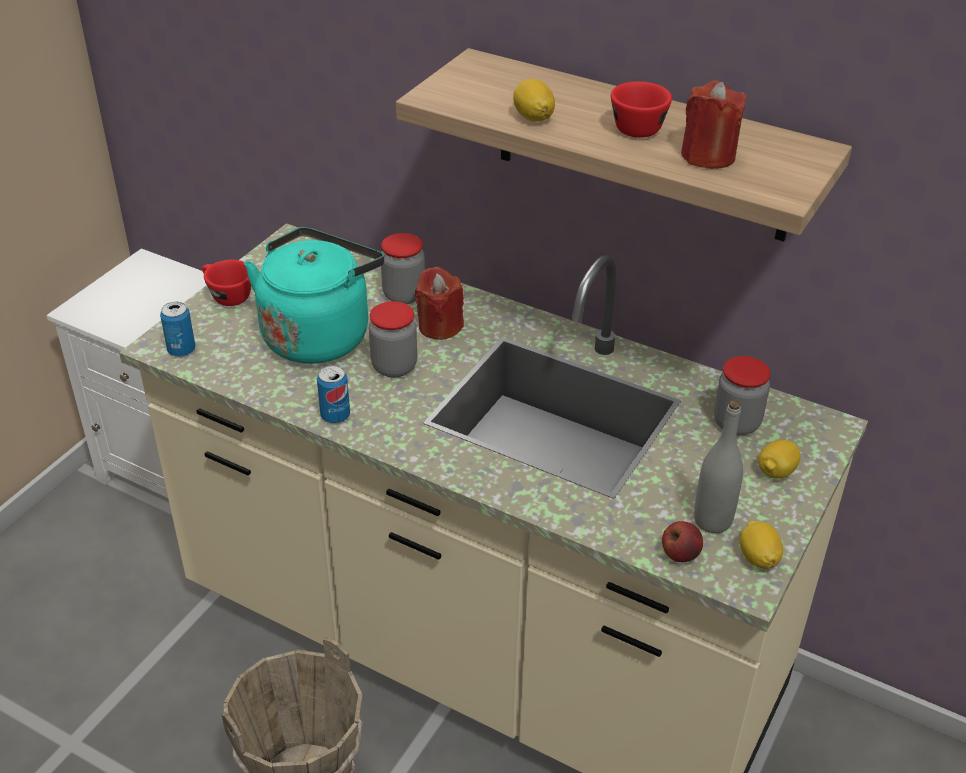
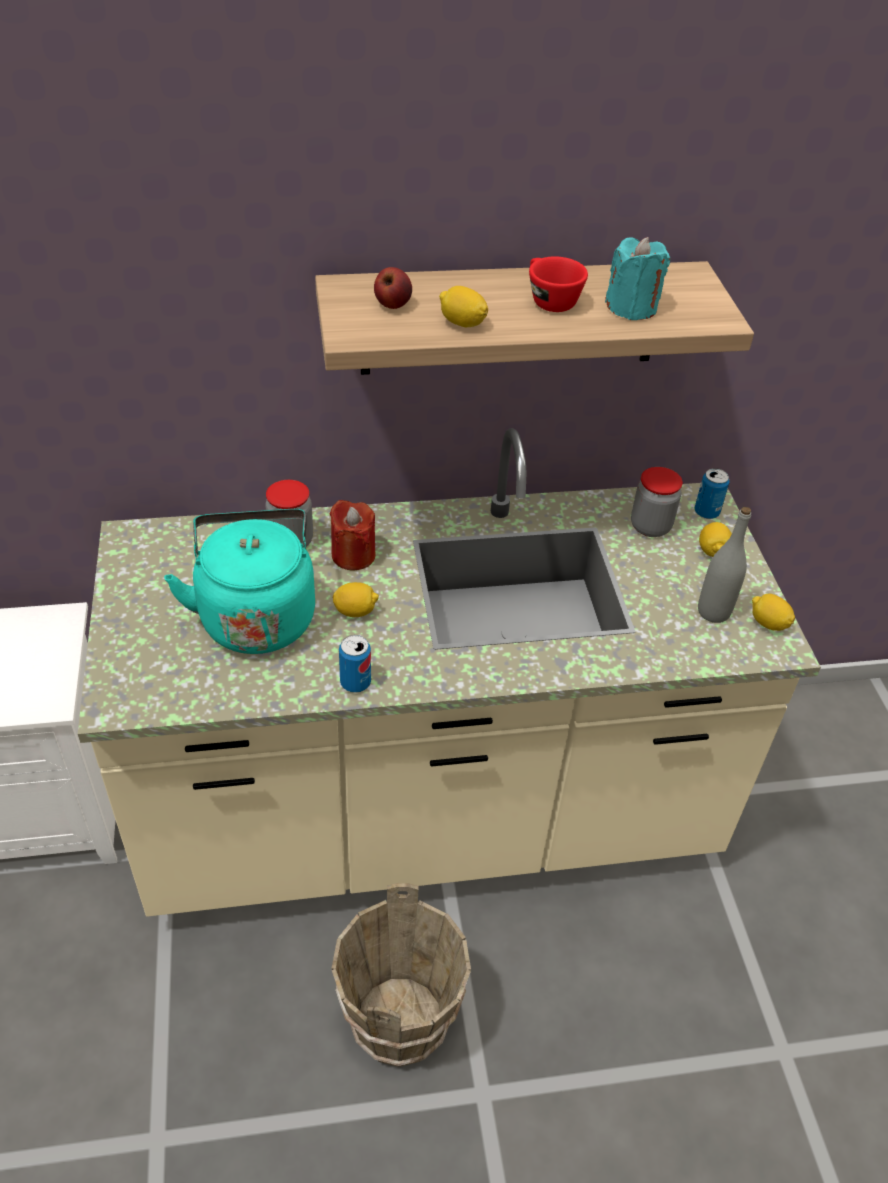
camera: 40 degrees left, 5 degrees up
(181, 350) = (141, 697): can -> can (706, 512)
(226, 295) = (124, 621): red cup -> none
(394, 366) = (355, 611): jar -> lemon
(680, 555) = (721, 651): apple -> apple (392, 305)
(708, 156) = (632, 307): red candle -> turquoise candle

